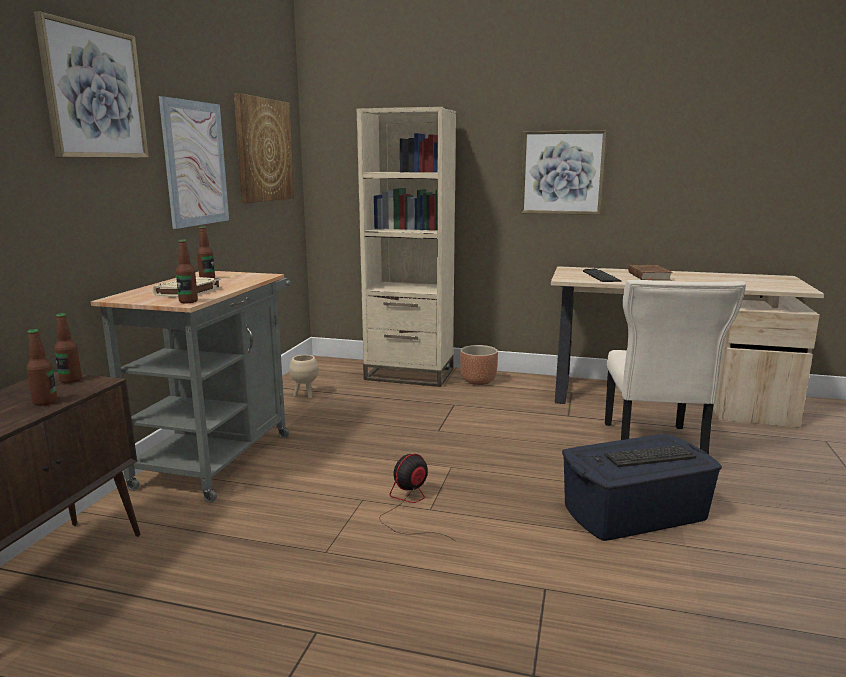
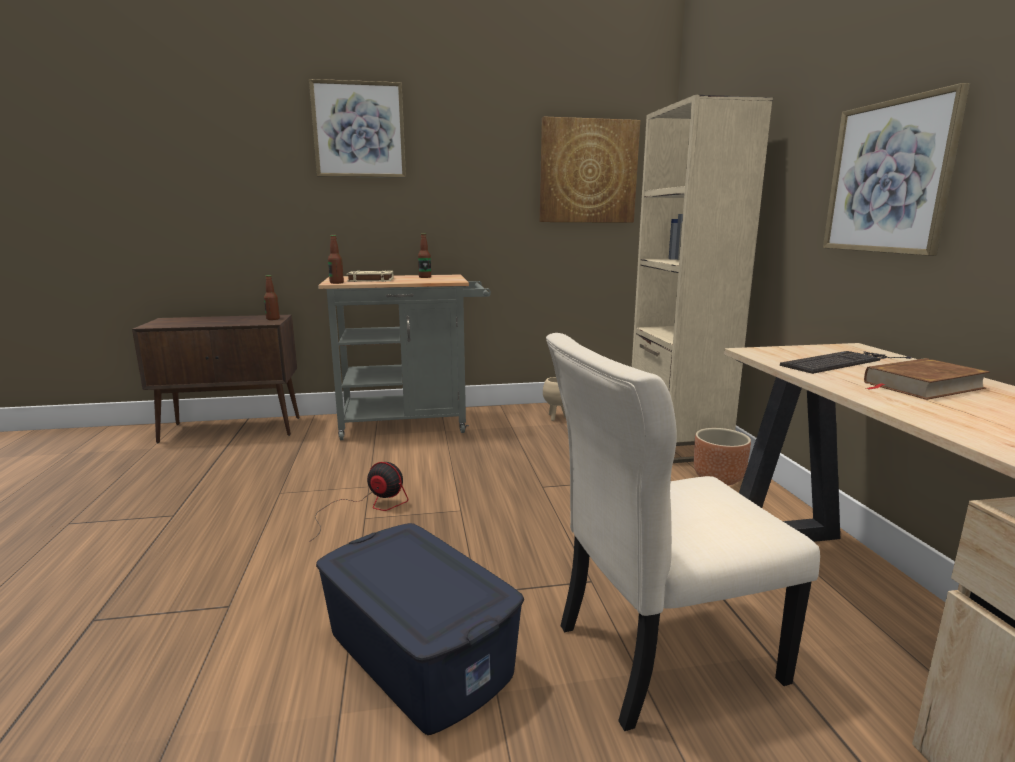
camera: 65 degrees right, 0 degrees up
(45, 402) = (230, 322): bottle -> none
(195, 164) = (472, 183): picture -> none
(638, 457) = (413, 576): keyboard -> none

